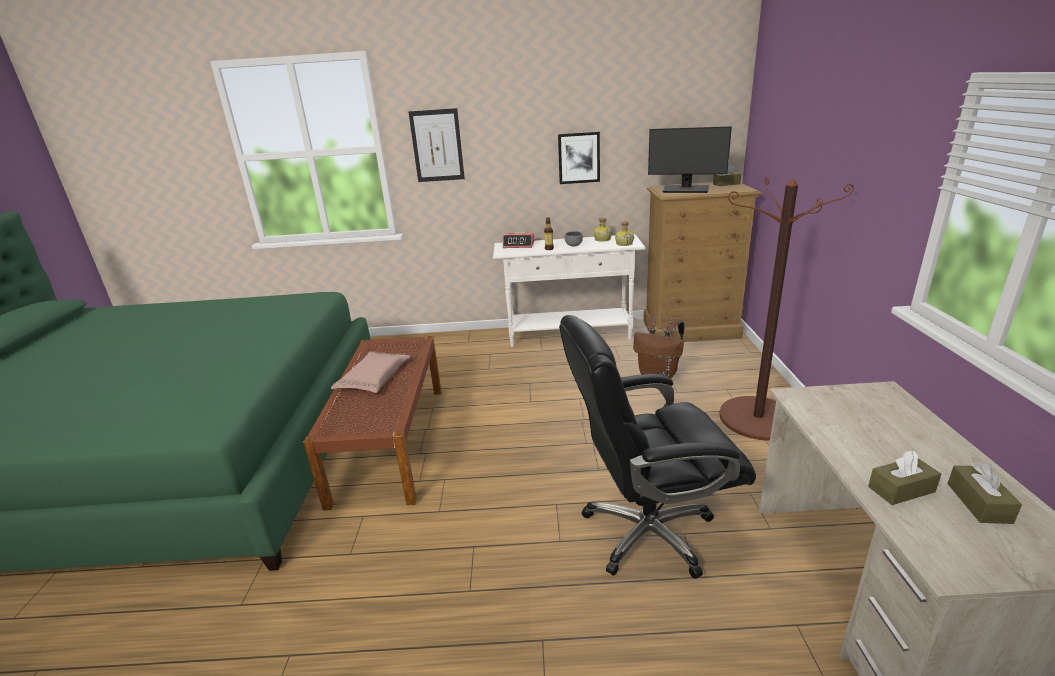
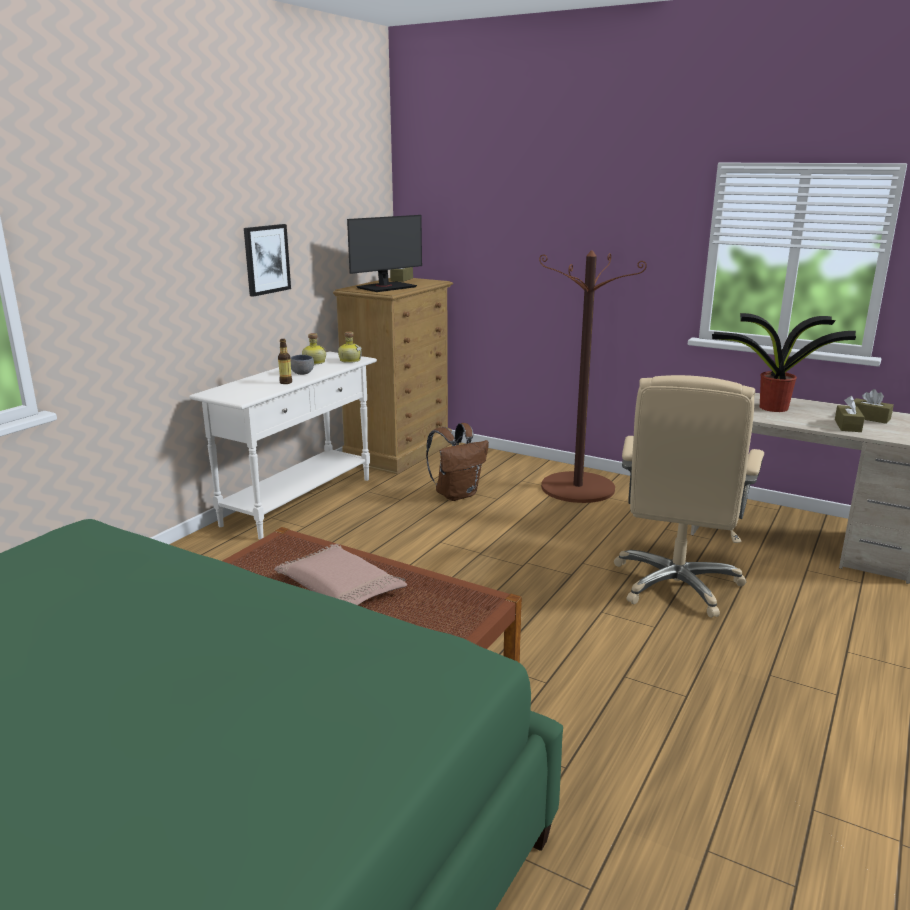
camera: 60 degrees left, 5 degrees down
(437, 146) = (97, 249): picture -> none
(519, 245) = (234, 388): alarm clock -> none
(651, 530) = (676, 582): black office chair -> beige office chair
(872, 421) = (771, 407): none -> potted plant

